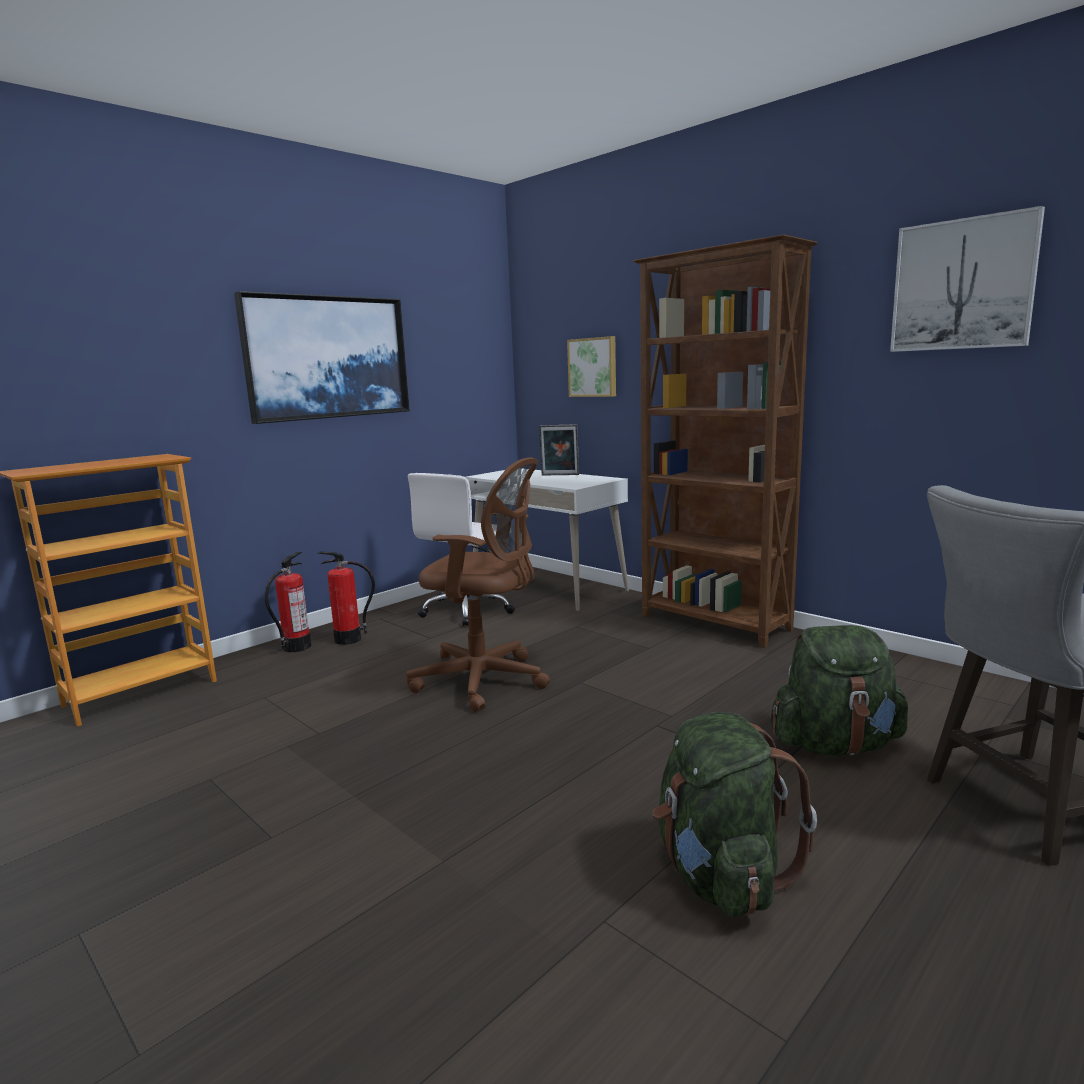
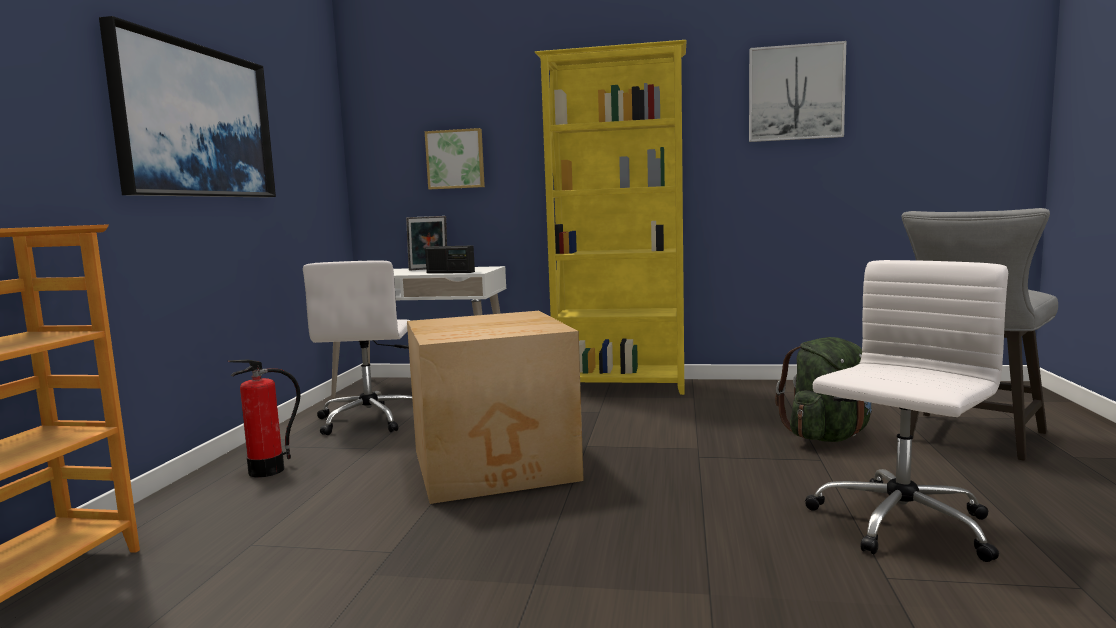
camera: 35 degrees left, 5 degrees down
(297, 647) = (204, 492): fire extinguisher -> none
(485, 680) = (496, 465): brown office chair -> cardboard box
(557, 484) = (450, 272): none -> radio
(715, 623) = (621, 387): brown bookcase -> yellow bookcase
(720, 875) = (899, 524): green backpack -> white office chair

